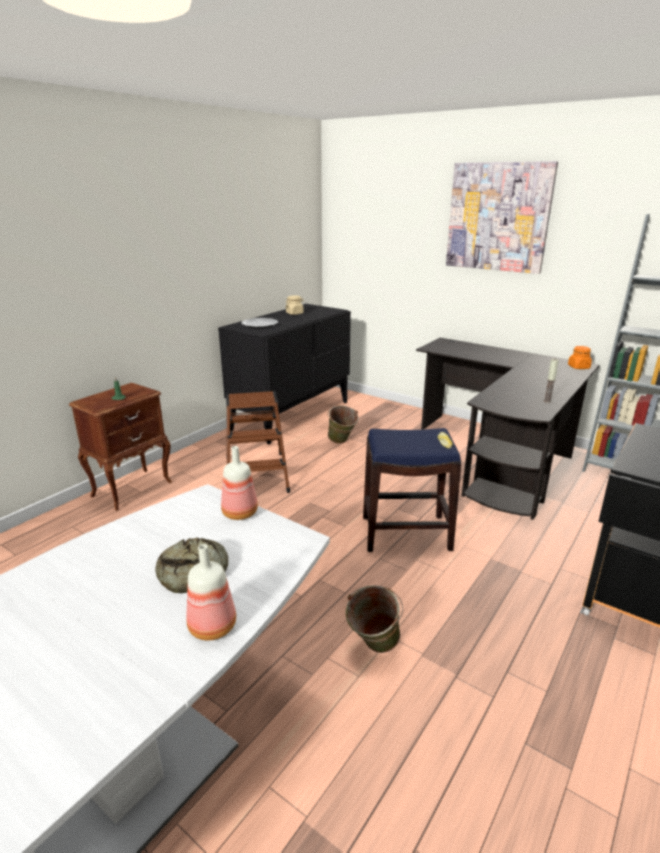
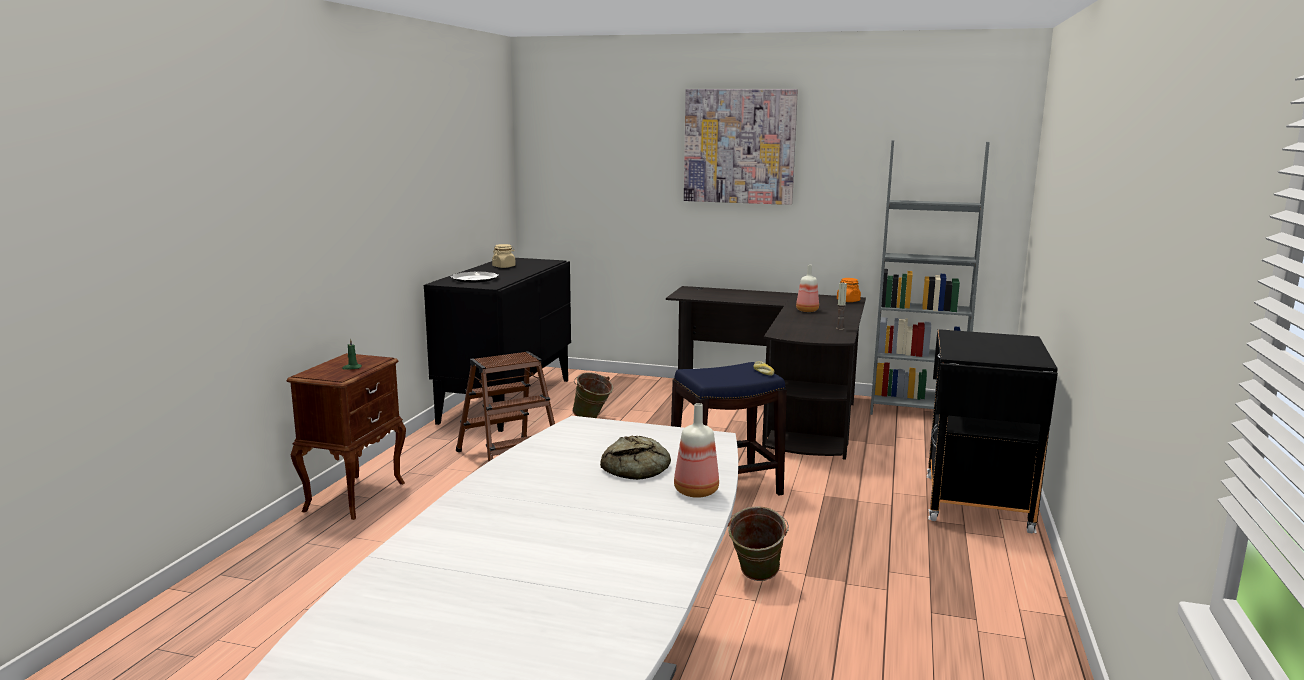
camera: 20 degrees left, 10 degrees down
(240, 513) = (633, 429): bottle -> bottle (807, 311)

